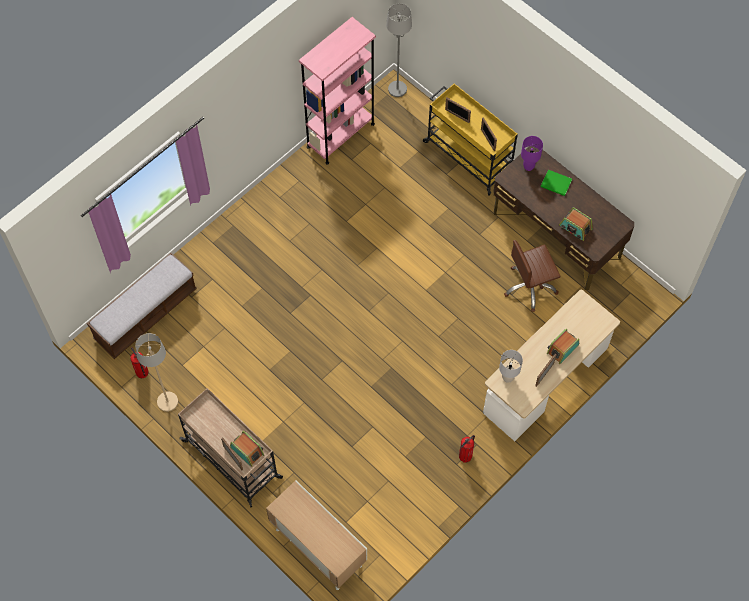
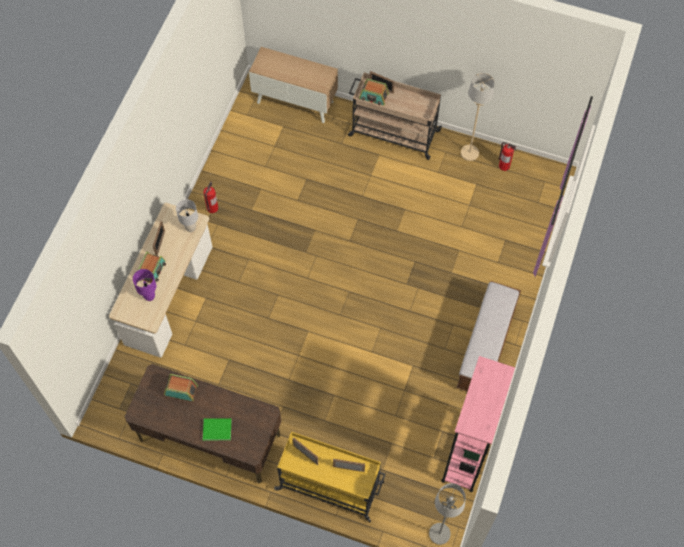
camera: 155 degrees right, 0 degrees up
(146, 315) = (532, 210): bench -> bench (486, 347)
(528, 167) = (251, 436): purple table lamp -> purple table lamp (149, 296)
(530, 287) = (215, 374): brown office chair -> none

